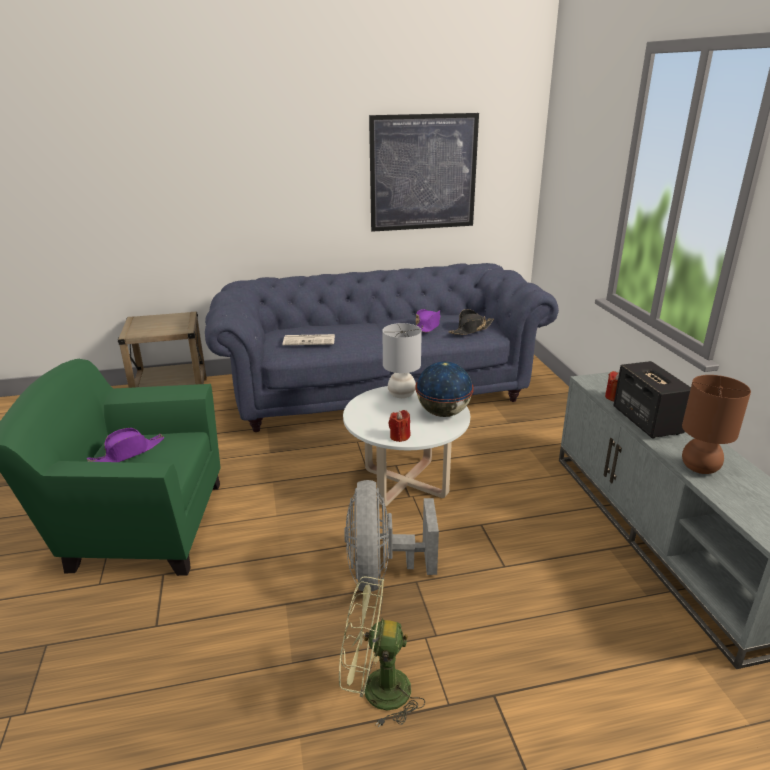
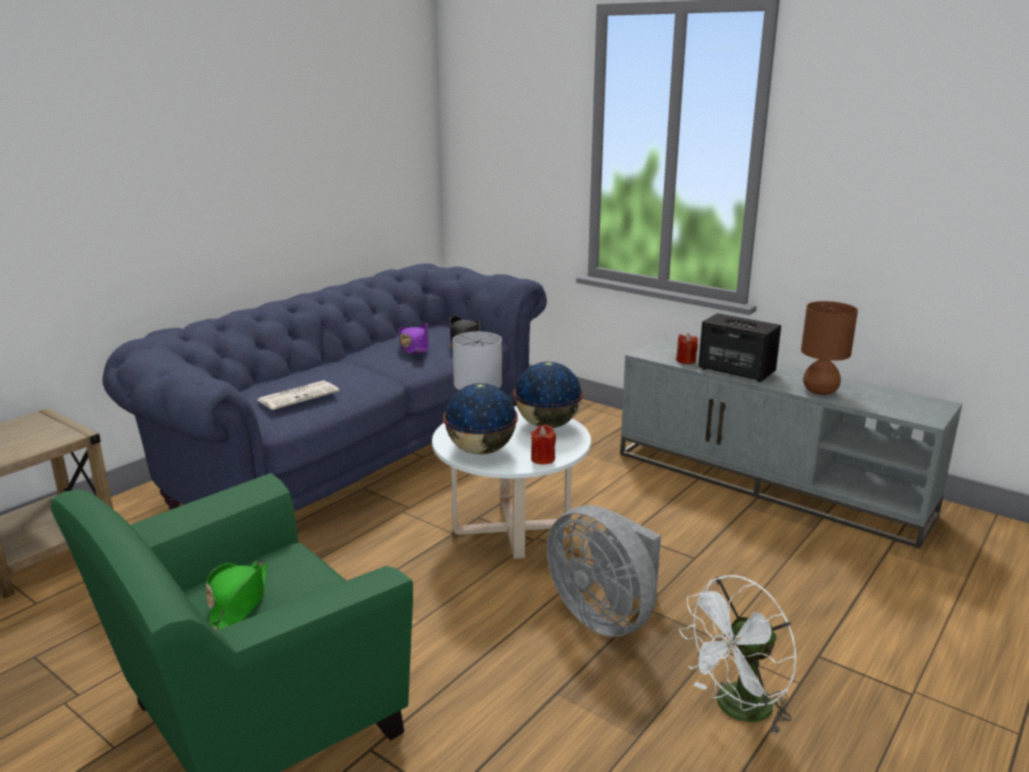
camera: 40 degrees left, 5 degrees down
(128, 453) = (238, 602): purple hat -> green hat
(371, 415) = (481, 451): none -> globe
(375, 690) = (737, 710): green fan -> white fan
(423, 173) = (328, 160): picture -> none

